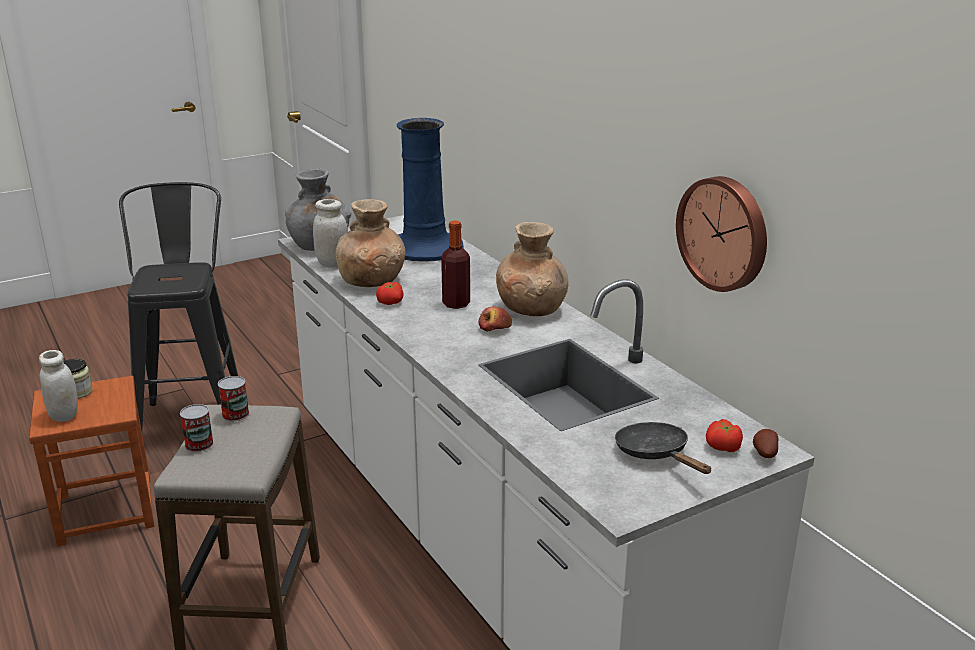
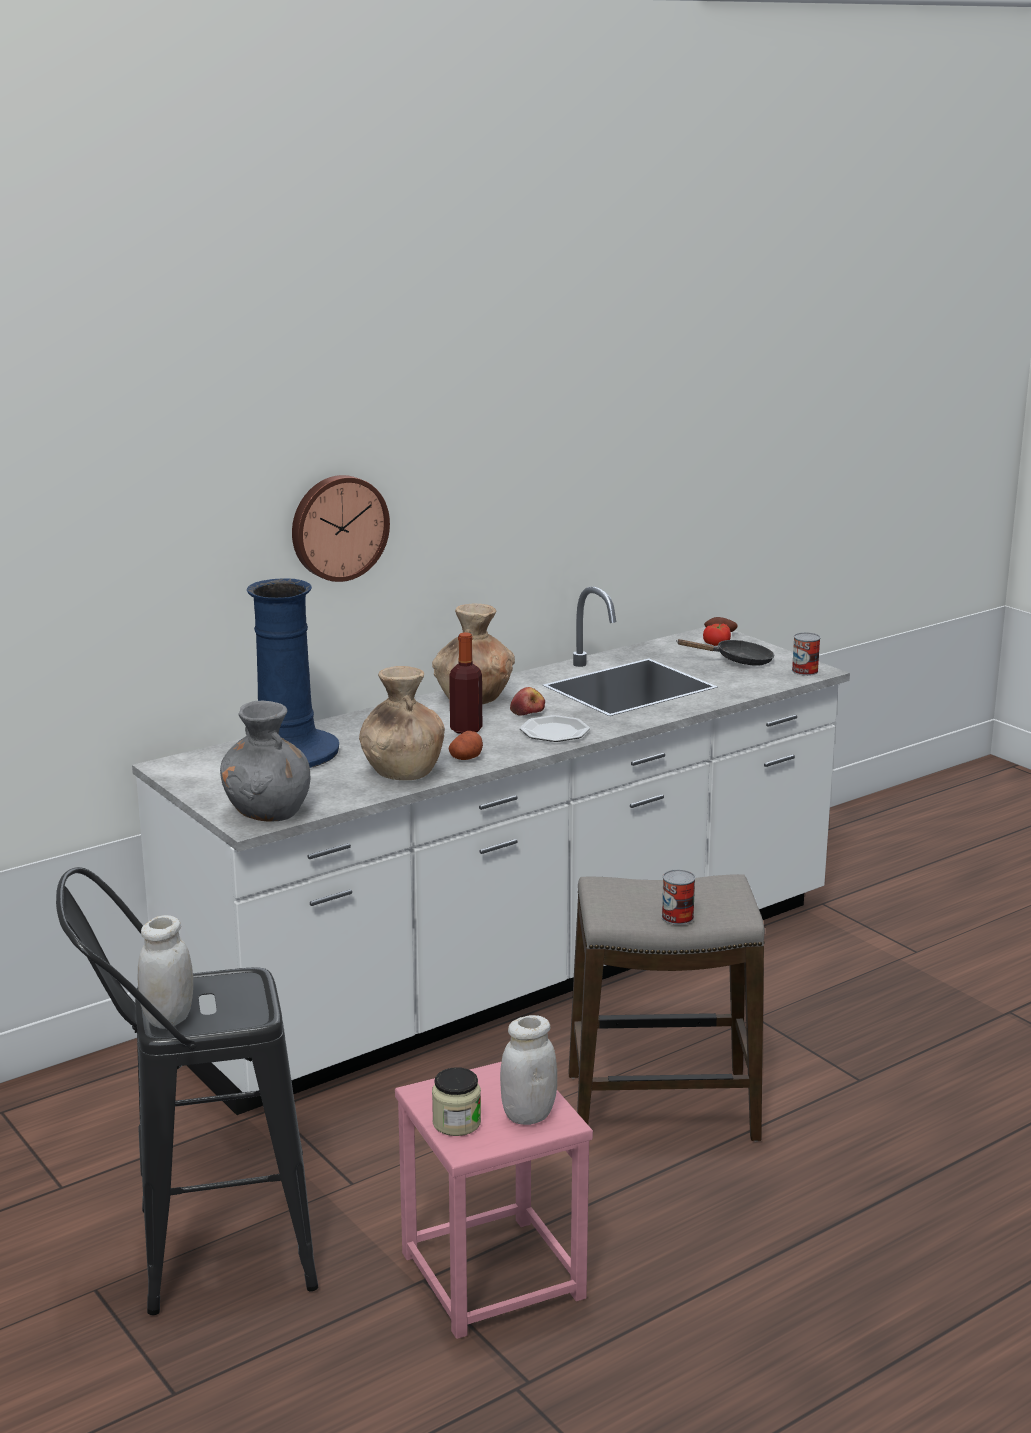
camera: 95 degrees left, 5 degrees down
(106, 510) = (491, 1275): brown stool -> pink stool
(235, 414) = (612, 903): can -> can (805, 671)
(332, 264) = (343, 797): white jar -> white jar (169, 1019)
(391, 302) = (466, 758): tomato -> potato
(440, 338) = (555, 732): none -> plate
(656, 454) = (738, 661): black frying pan -> black frying pan turned 150 degrees counterclockwise
(724, 233) = (618, 510): wall clock -> wall clock (338, 527)

